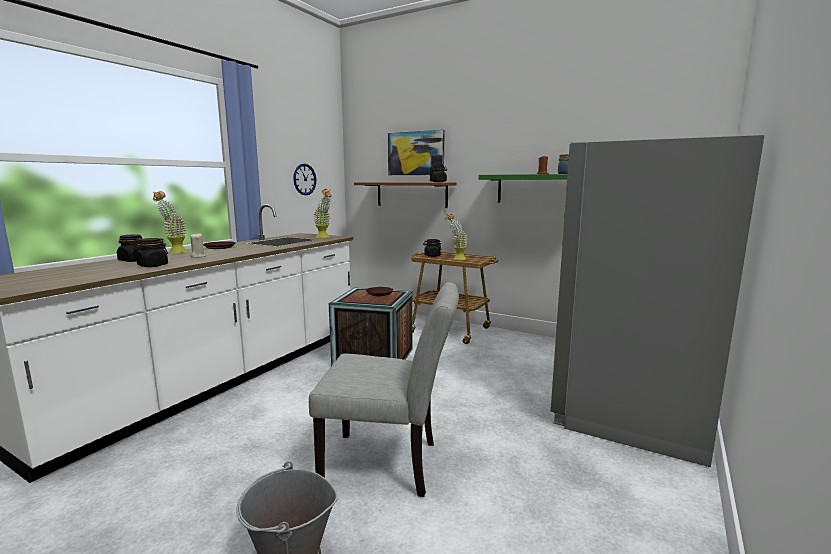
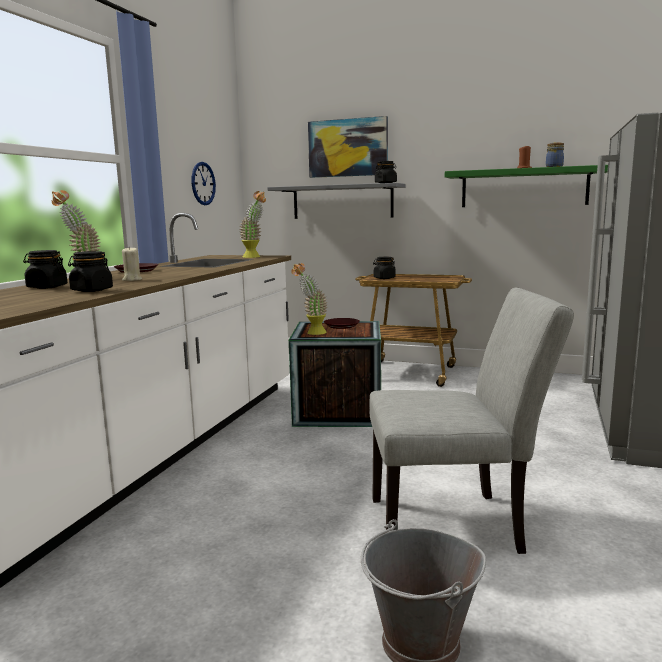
camera: 10 degrees left, 0 degrees up
(411, 194) = (342, 202): brown shelf -> grey shelf
(456, 258) = (419, 279): potted plant -> potted plant (311, 333)

